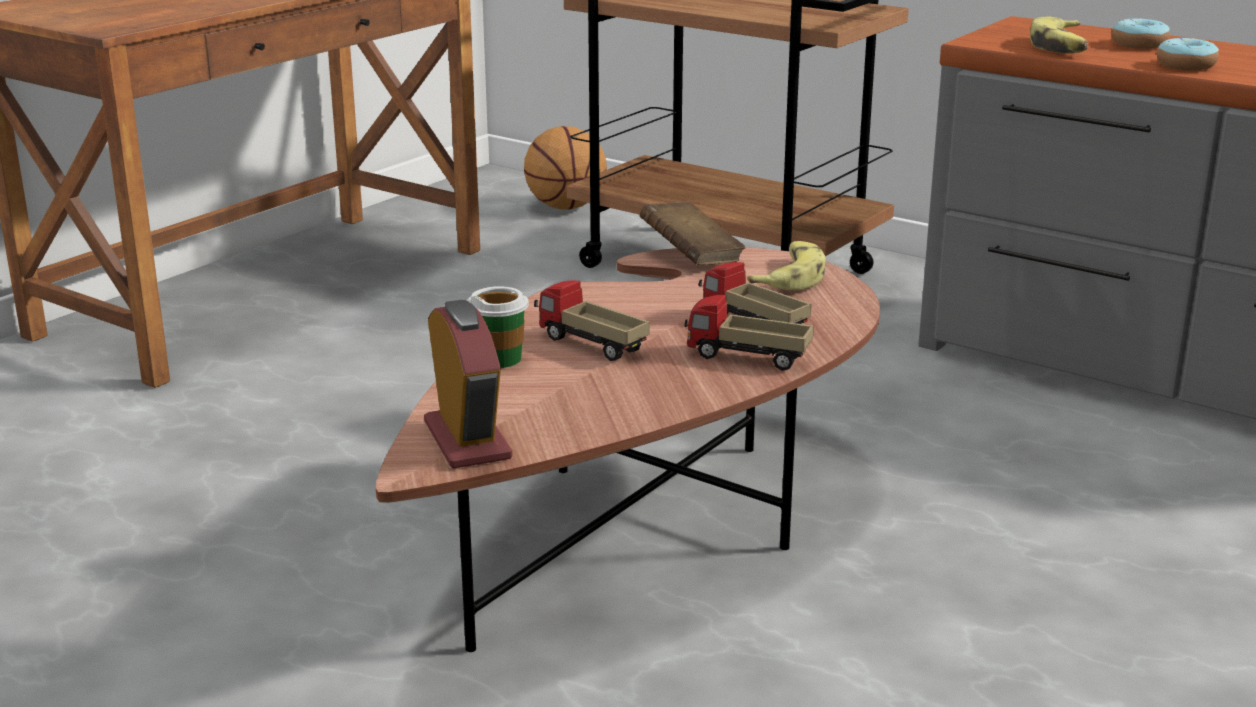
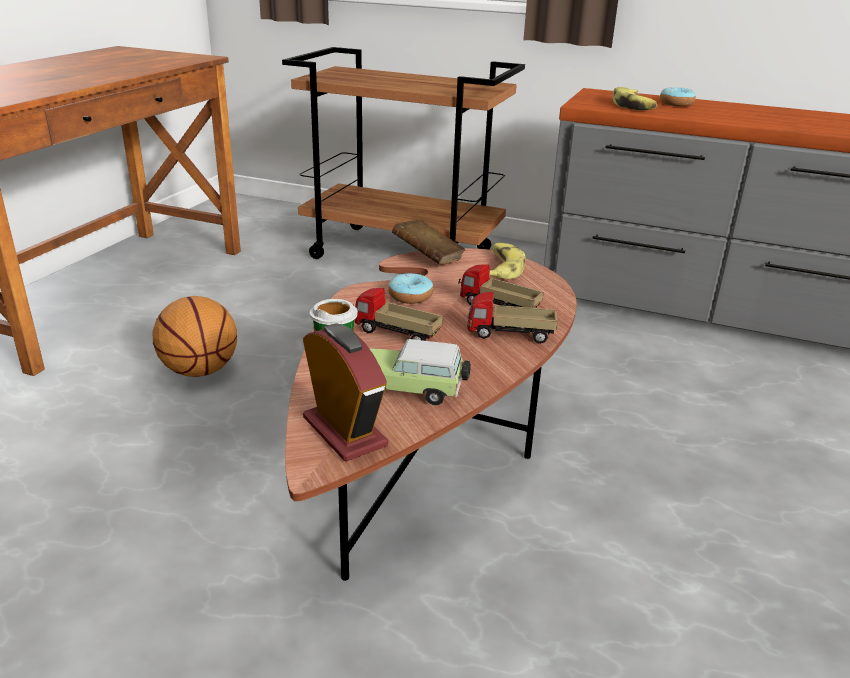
camera: 15 degrees left, 5 degrees up
(566, 207) = (286, 218): basketball -> basketball (201, 371)
(577, 407) = (413, 390): none -> toy car
(1185, 66) = (718, 116): donut -> donut (410, 296)

